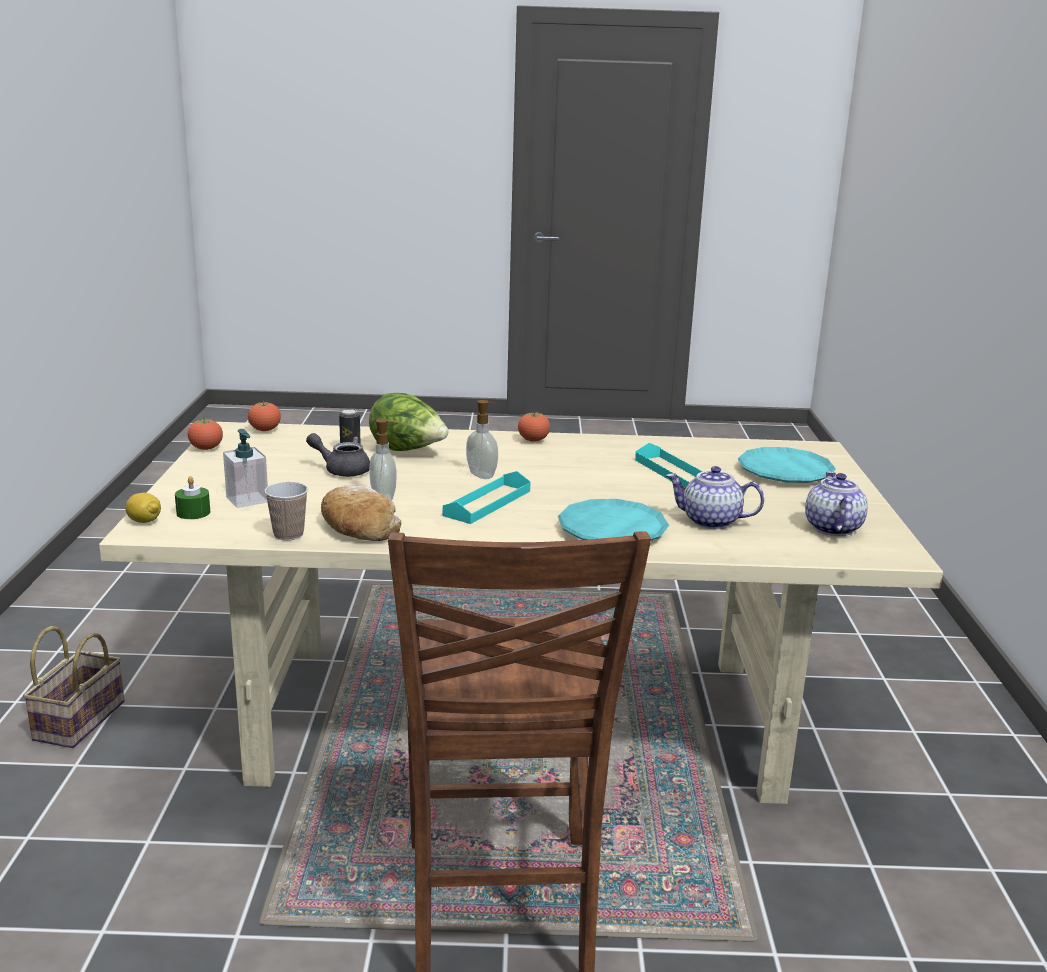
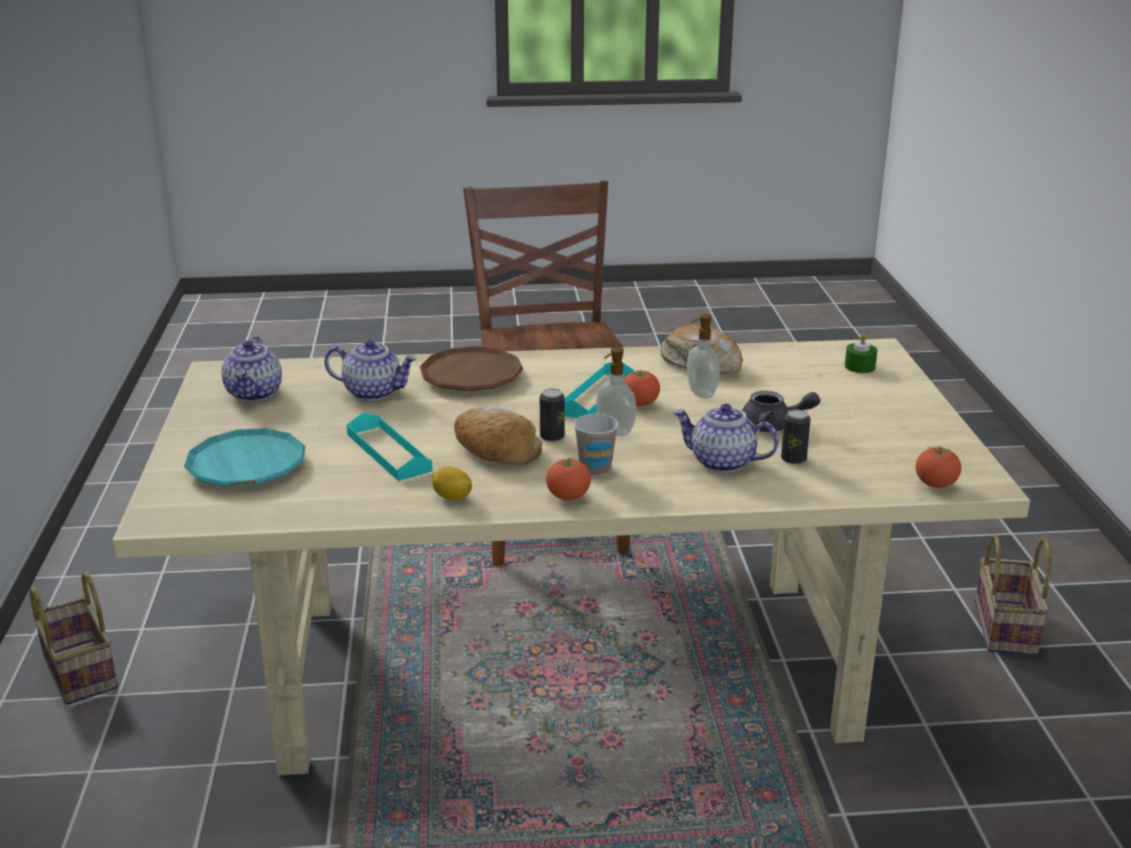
camera: 175 degrees right, 5 degrees up
(144, 521) = (889, 356): lemon -> lemon (452, 497)
(206, 449) = (961, 445): tomato -> tomato (640, 404)
(247, 500) = (829, 383): soap dispenser -> none
(288, 535) = (754, 353): cup -> cup (595, 469)
(408, 451) = (721, 462): lettuce -> teapot
(537, 475) = (552, 437): none -> can
(586, 469) = (495, 450): none -> bread
(612, 530) = (471, 376): turquoise plate -> brown plate
(971, 753) = (77, 672): none -> basket

